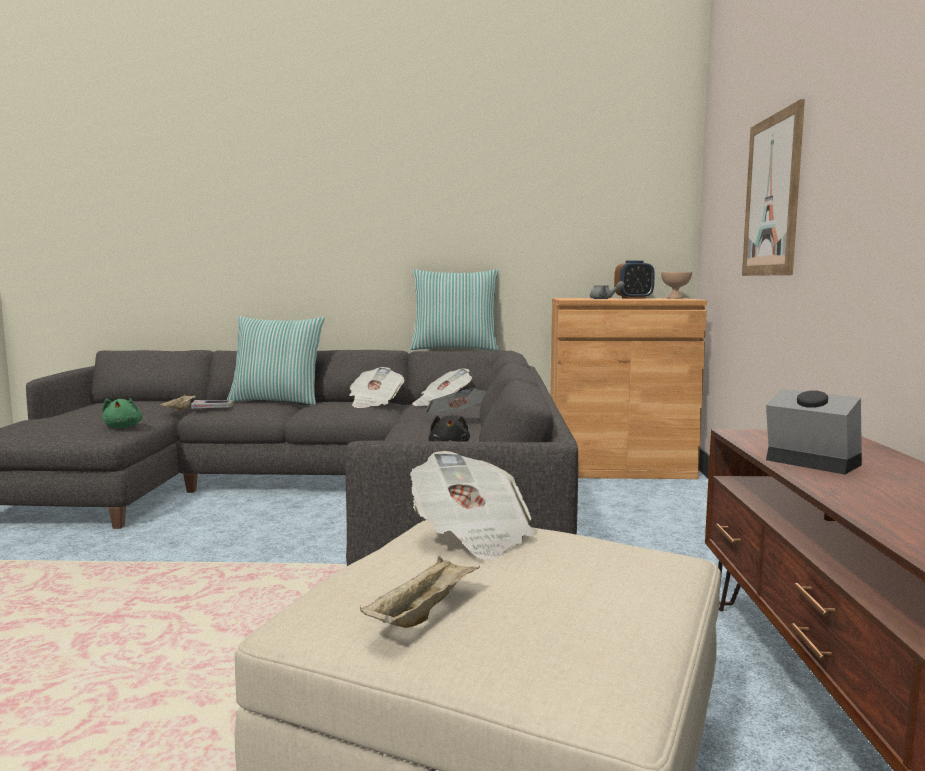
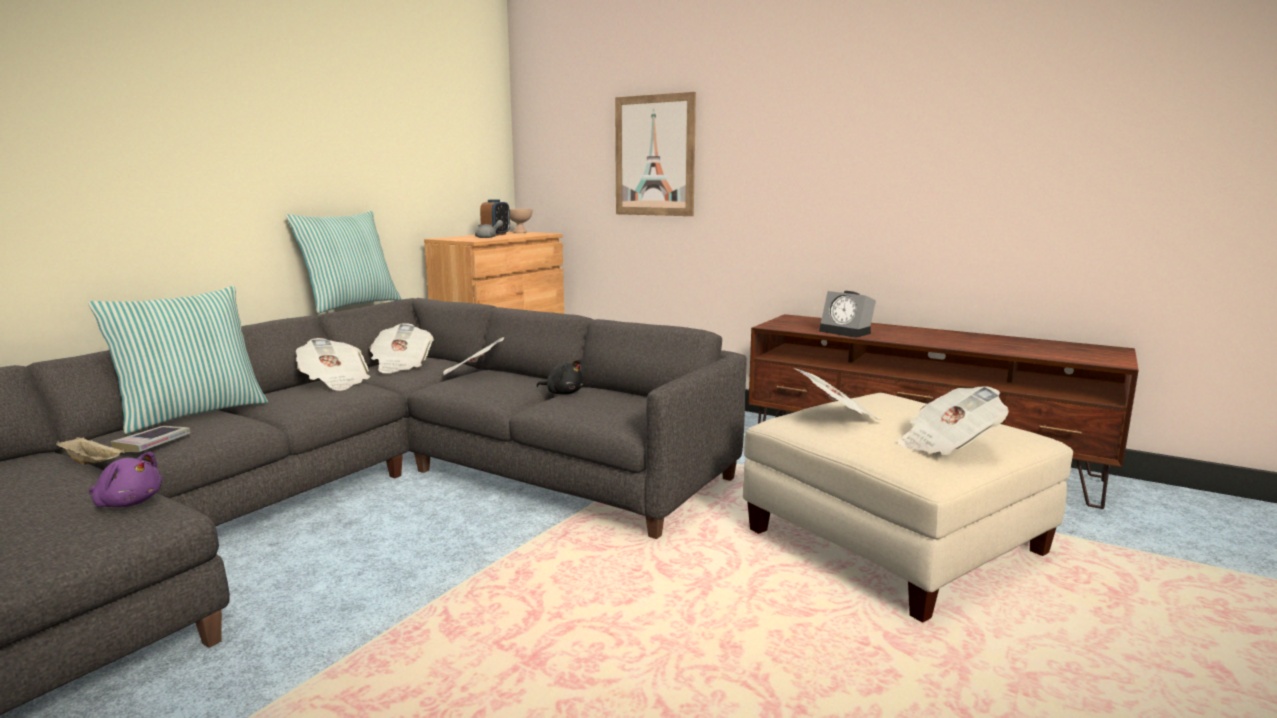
camera: 60 degrees left, 5 degrees up
(123, 427) = (128, 503): green plush toy -> purple plush toy
(422, 612) = (947, 445): beige tray -> newspaper
(808, 462) = (847, 332): alarm clock -> alarm clock turned 120 degrees counterclockwise

